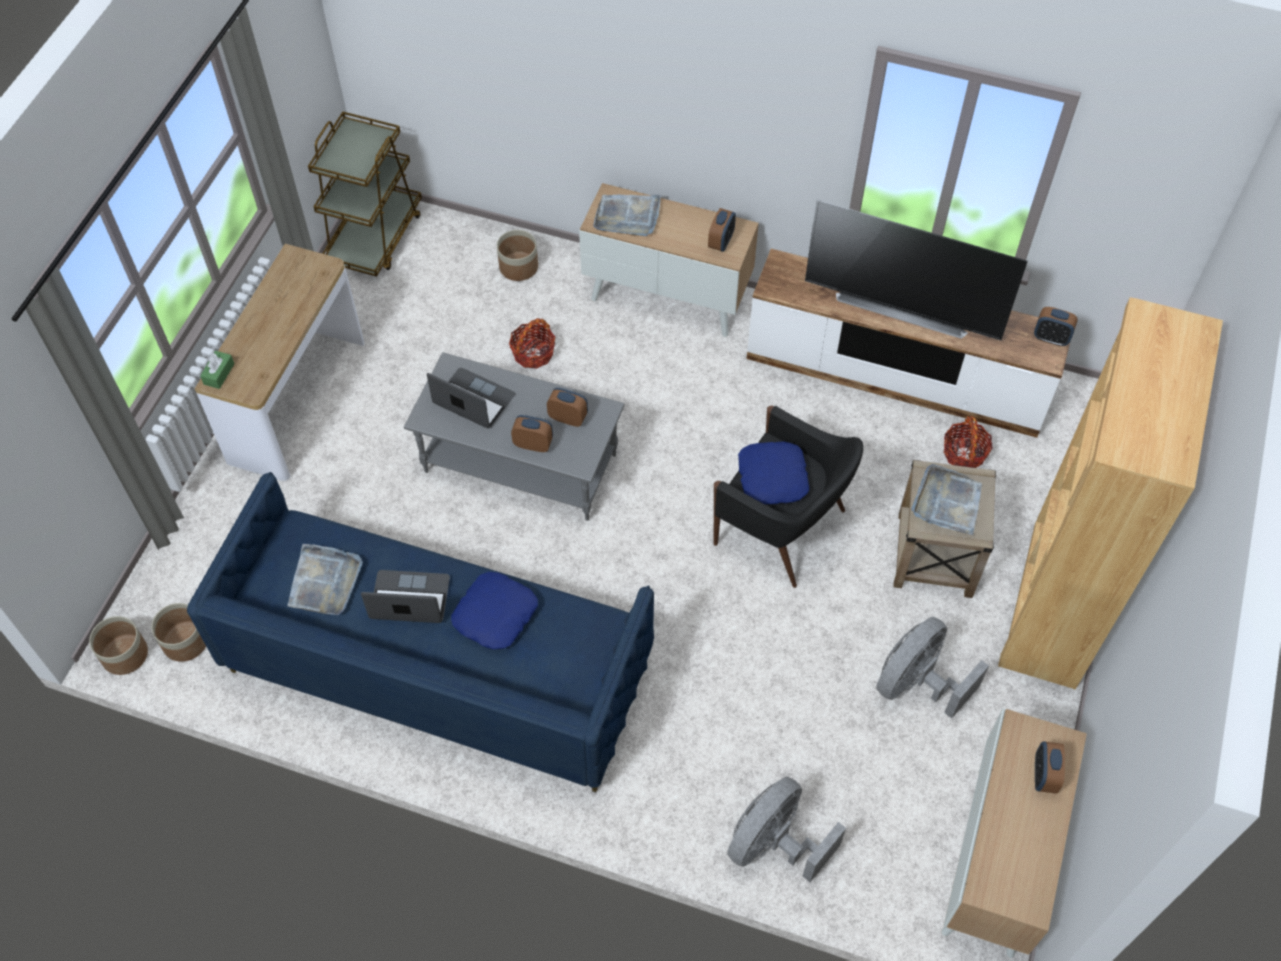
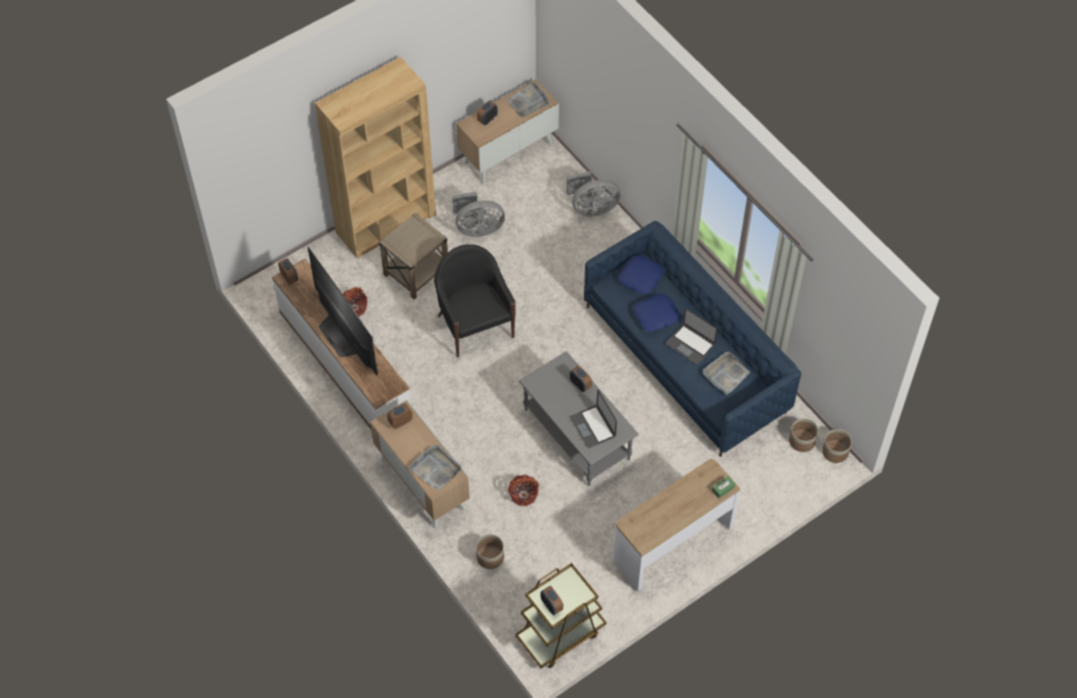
camera: 145 degrees left, 0 degrees up
(568, 418) = (553, 388): alarm clock -> alarm clock (551, 605)
(772, 477) = (477, 308): blue pillow -> blue pillow (641, 277)
(947, 502) = (415, 241): grey tray -> grey tray (528, 101)

